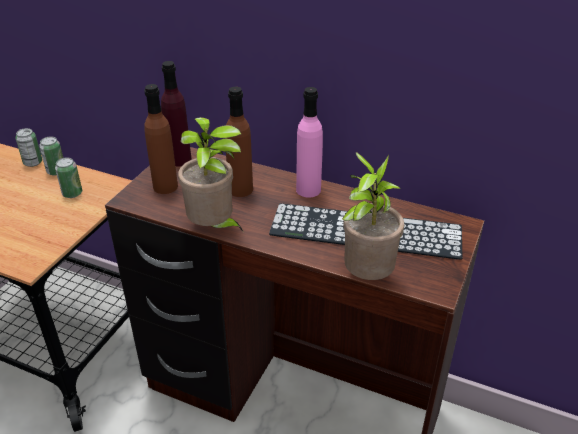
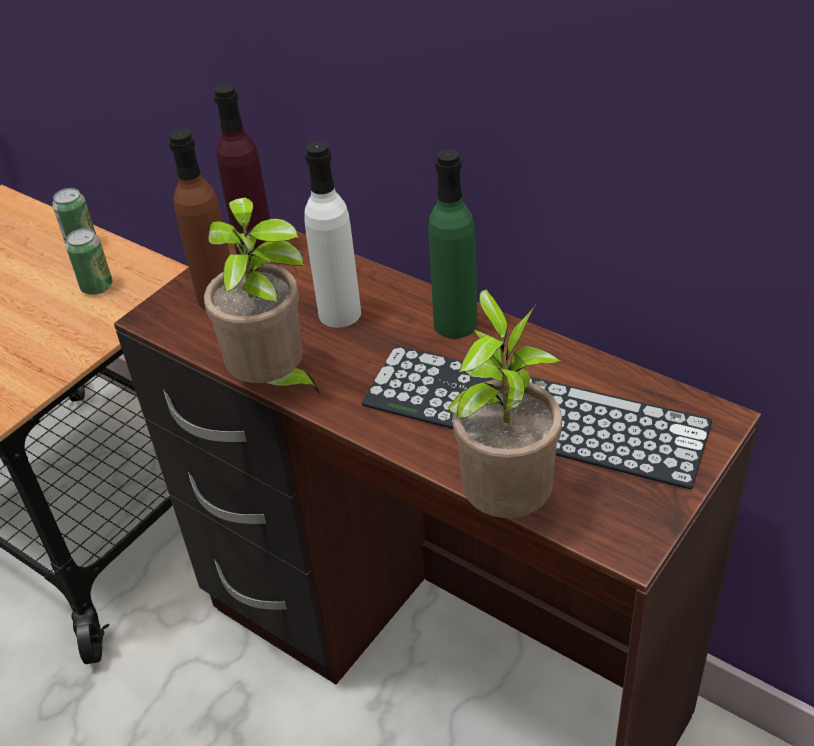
camera: 15 degrees right, 5 degrees up
(33, 163) = (51, 226): can -> none
(240, 189) = (339, 313): brown bottle -> white bottle
(308, 190) = (455, 324): pink bottle -> green bottle

